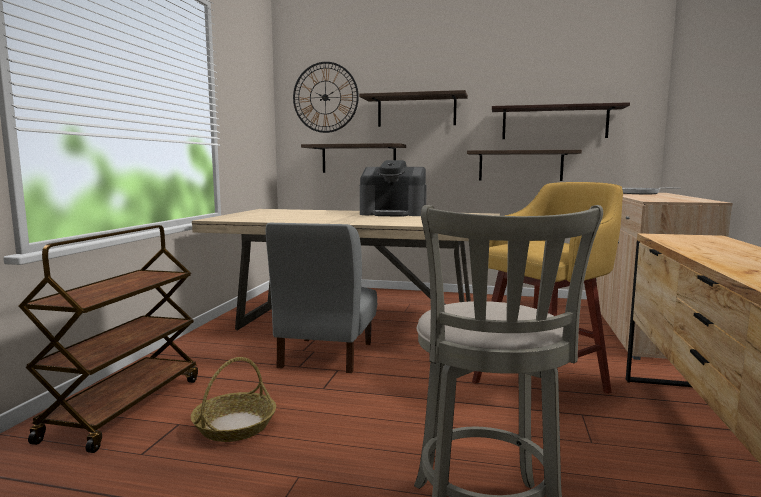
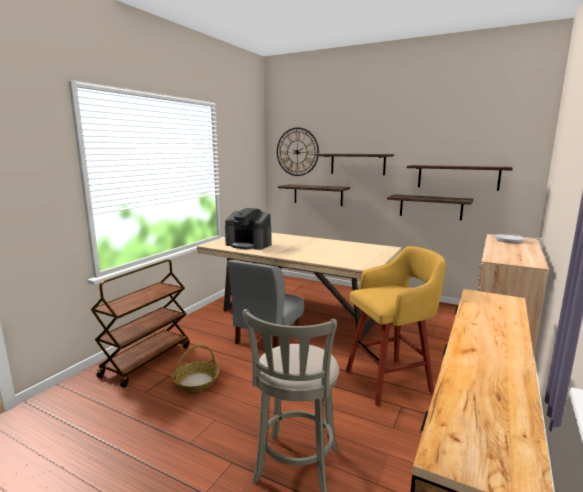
camera: 15 degrees right, 5 degrees up
(393, 214) = (326, 243): coffee machine -> coffee machine (249, 244)

